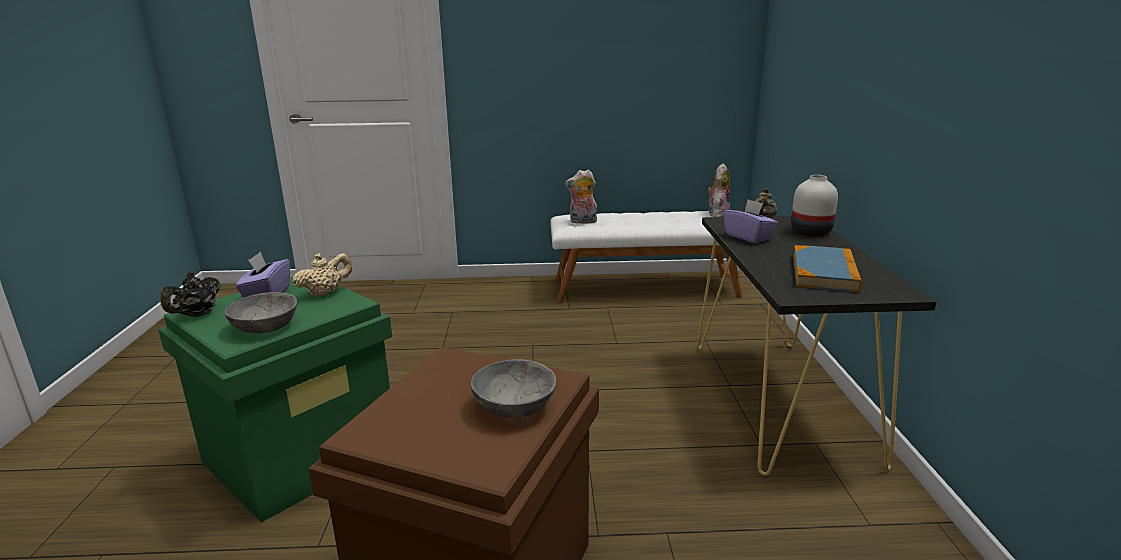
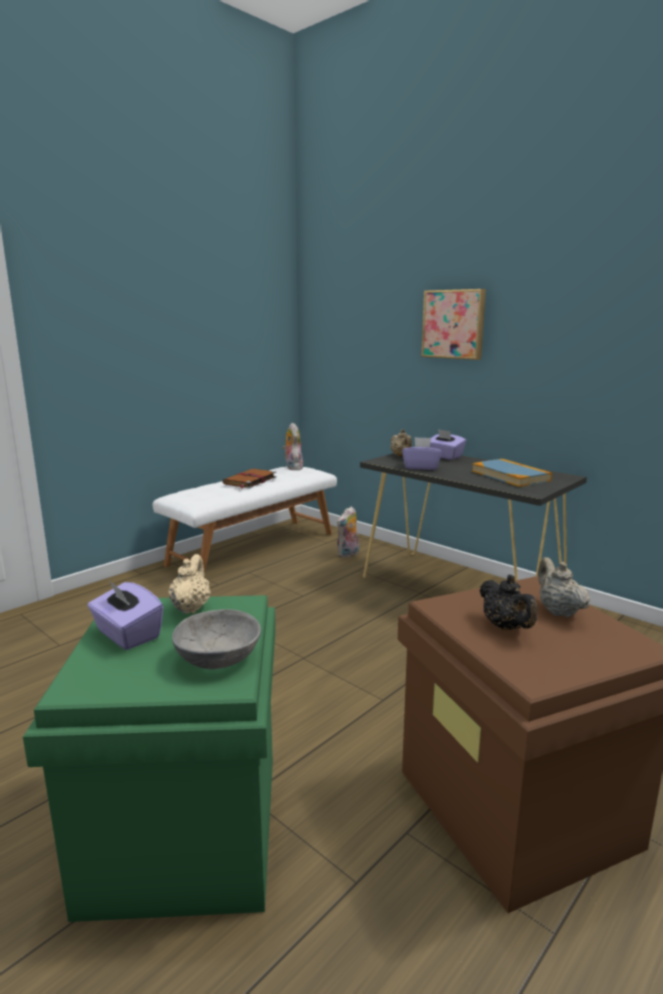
camera: 45 degrees left, 5 degrees down
(197, 315) = (94, 686): black teapot -> black teapot (506, 627)
(514, 406) = (557, 611): grey bowl -> beige teapot
(582, 222) = (201, 496): plush toy -> plush toy (348, 554)
(648, 217) = (249, 480): none -> brown book
(812, 232) = (444, 456): white vase -> purple tissue box
(864, 57) = (454, 324): none -> picture

